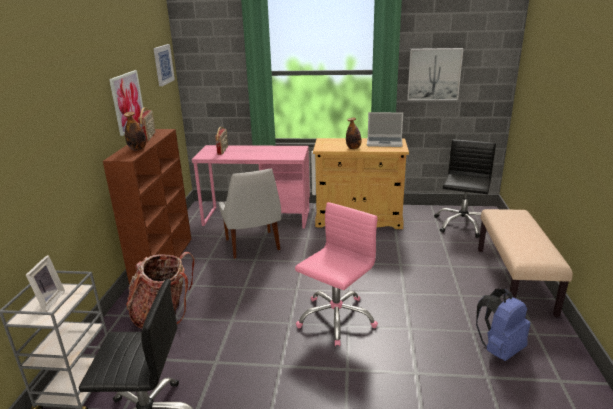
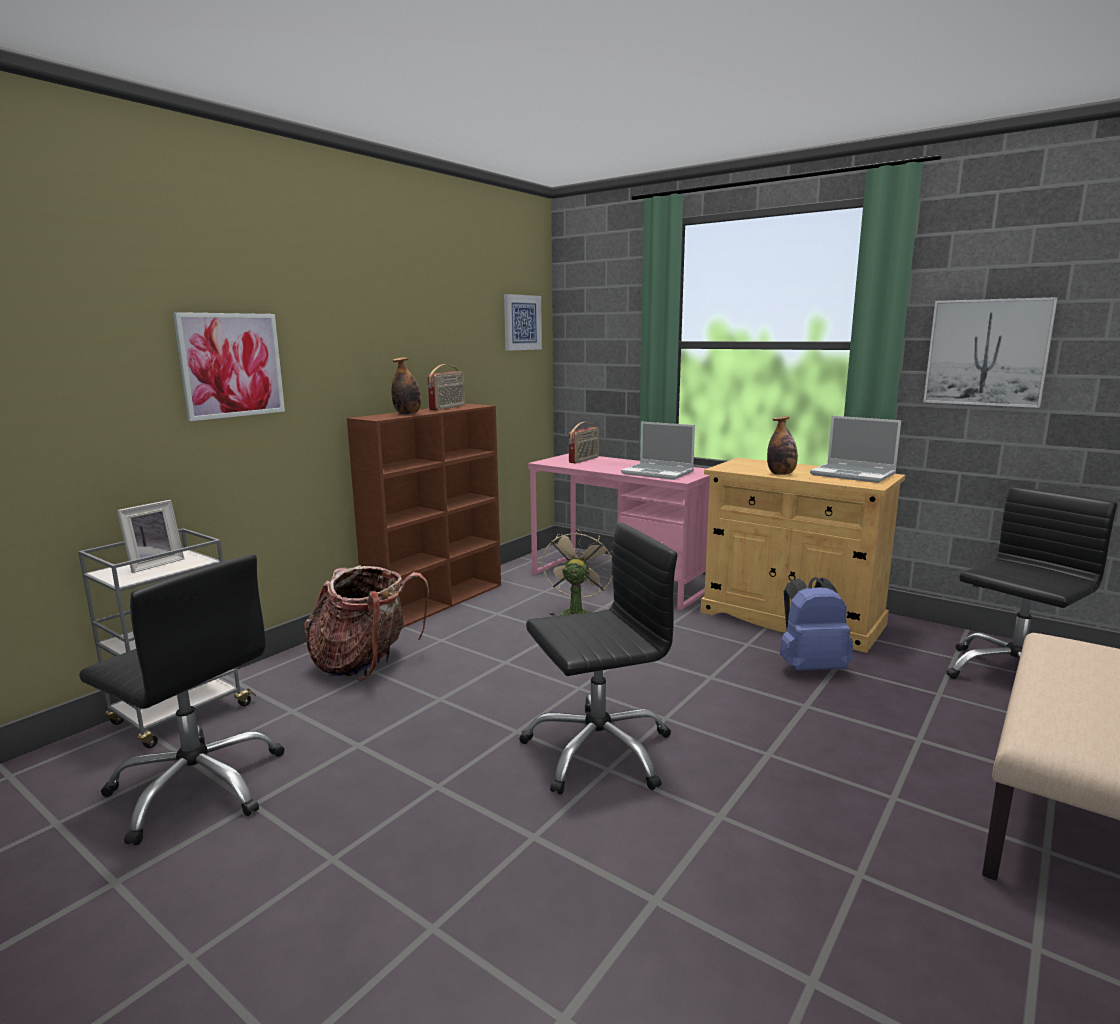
camera: 30 degrees right, 10 degrees down
(127, 102) = (427, 354): picture -> picture (231, 365)
(253, 246) = (575, 613): white chair -> beige fan
(279, 154) = (658, 473): none -> laptop
(336, 318) = (598, 751): pink office chair -> black office chair
(499, 349) = (897, 938): blue backpack -> blue backpack (810, 667)

